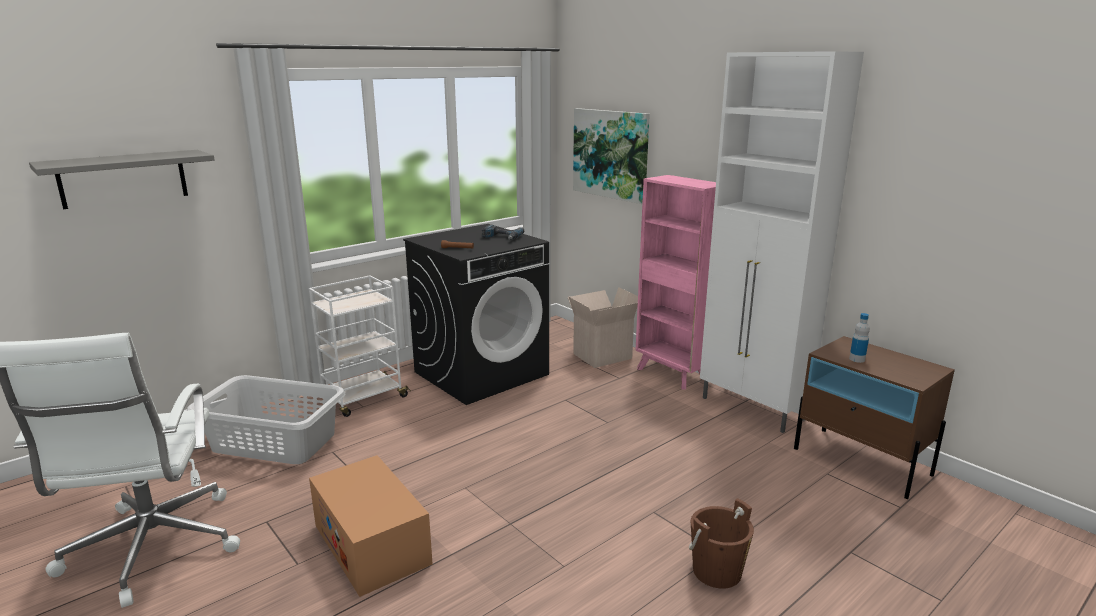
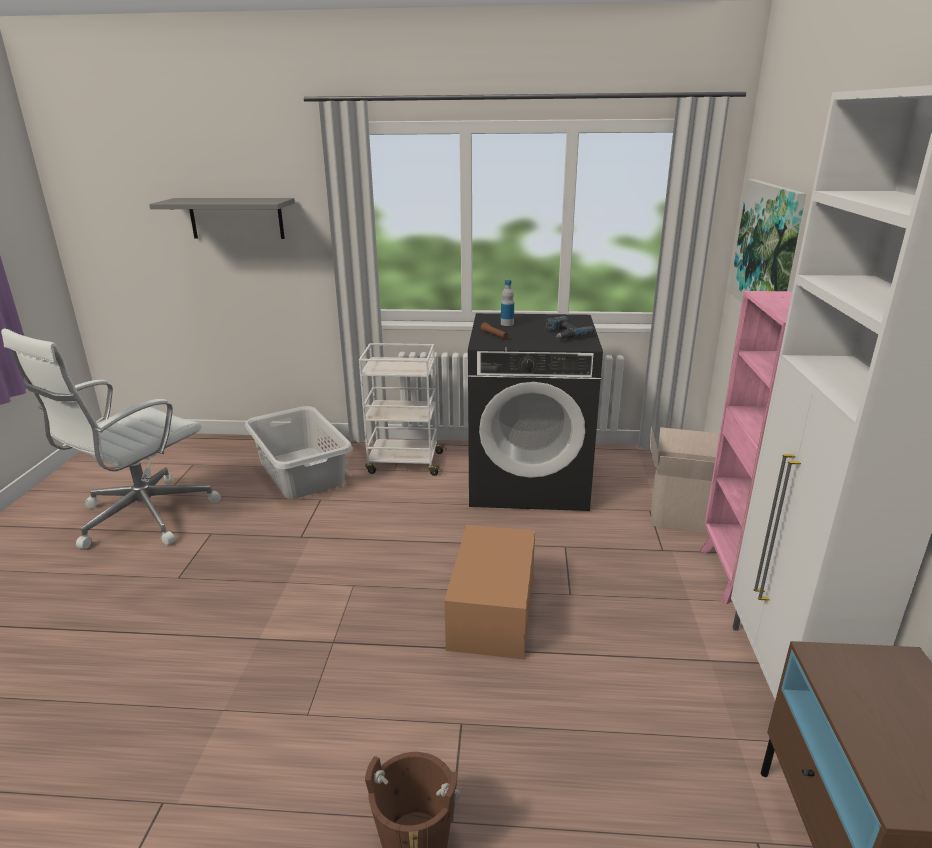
camera: 45 degrees right, 5 degrees up
(372, 544) = (231, 592): cardboard box -> cardboard box (493, 610)
(857, 359) = (860, 697): bottle -> bottle (507, 324)

